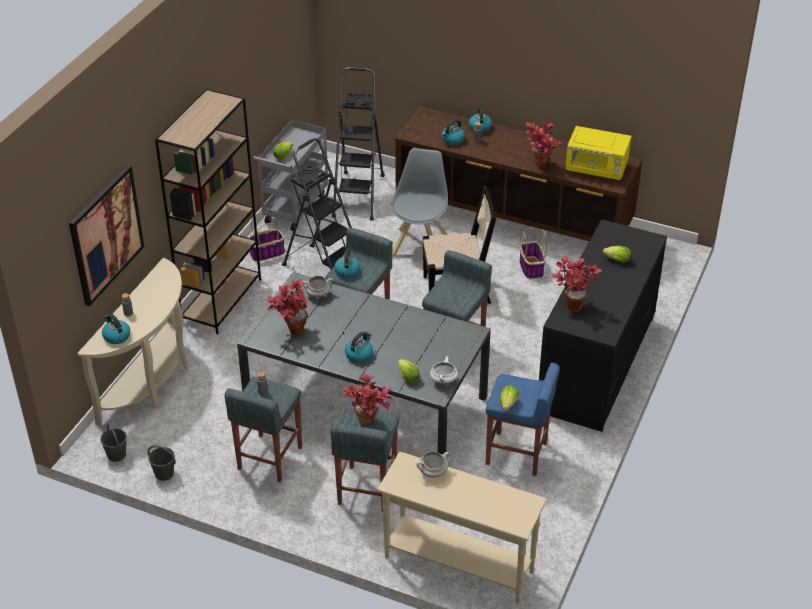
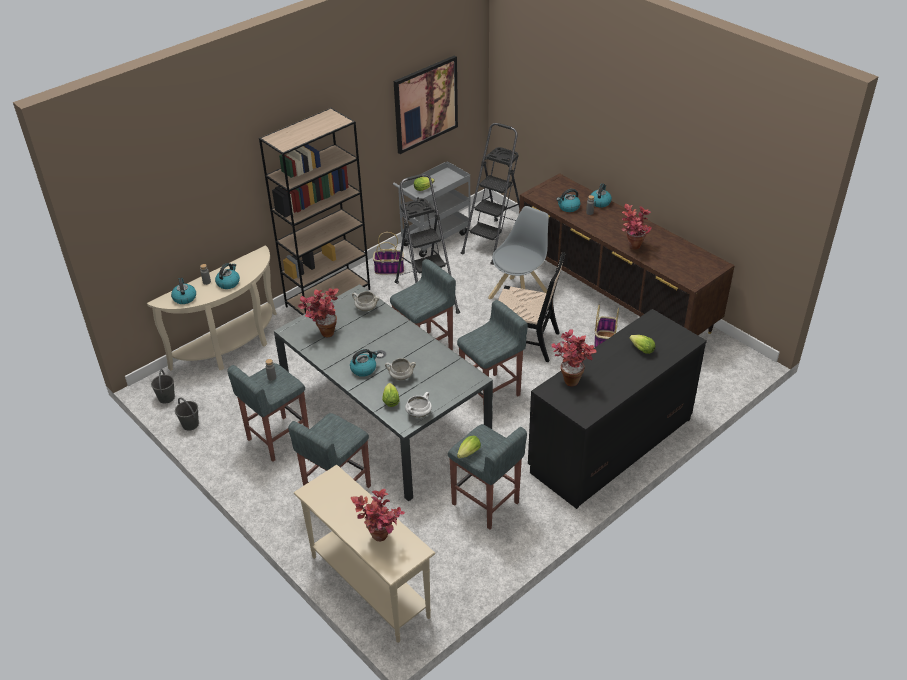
camera: 25 degrees right, 0 degrees up
(106, 234) = (192, 209): picture -> picture (425, 104)
(347, 271) = (411, 296): kettle -> kettle (228, 283)
(370, 424) = (338, 433): potted plant -> potted plant (381, 540)
(432, 473) = (350, 493): white cooking pot -> white cooking pot (401, 377)
(517, 454) = (486, 504): blue stool -> grey stool
(597, 169) = (684, 264): yellow microwave -> none

